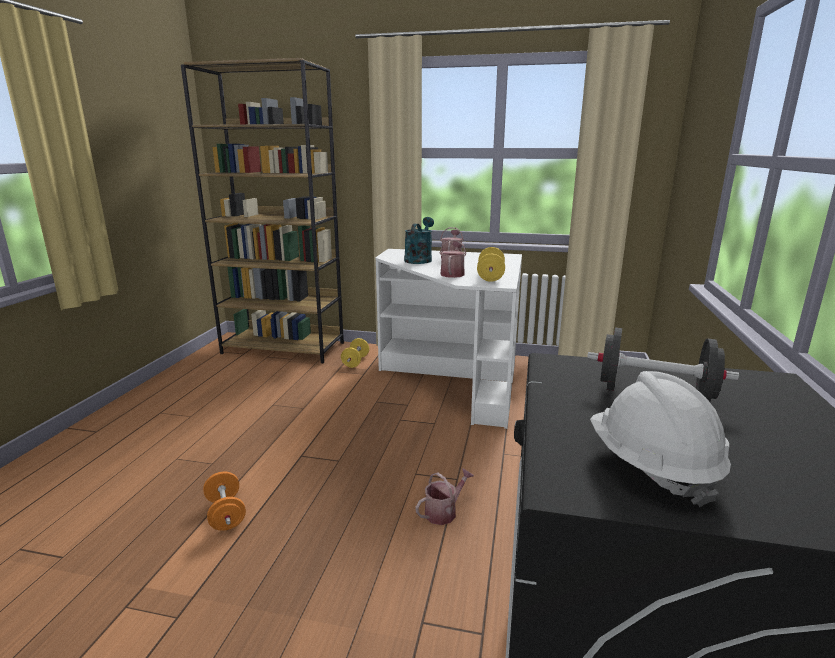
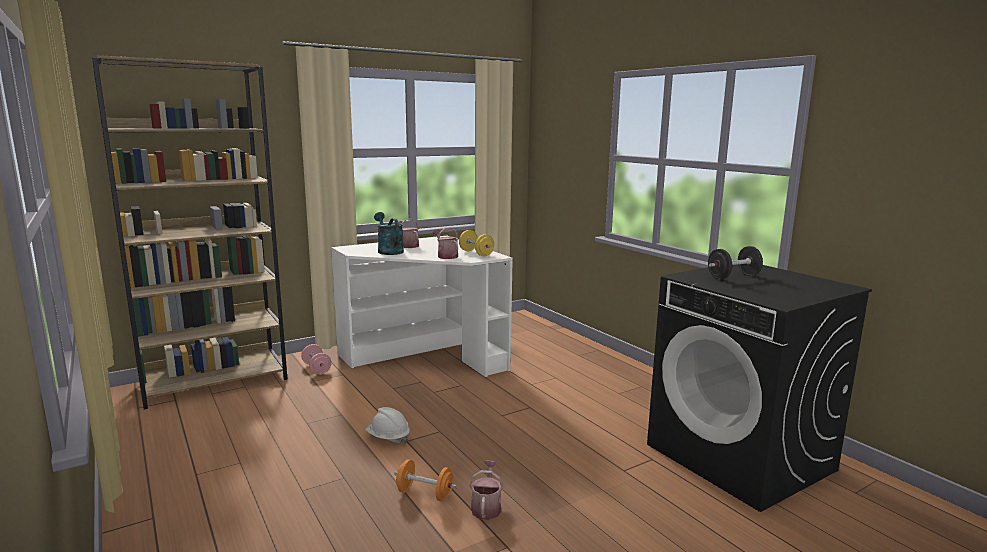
camera: 45 degrees left, 5 degrees down
(355, 362) = (316, 368): yellow dumbbell -> pink dumbbell
(444, 512) = (552, 425): watering can -> watering can (486, 507)
(651, 466) = (783, 293): white hard hat -> white hard hat (388, 438)

